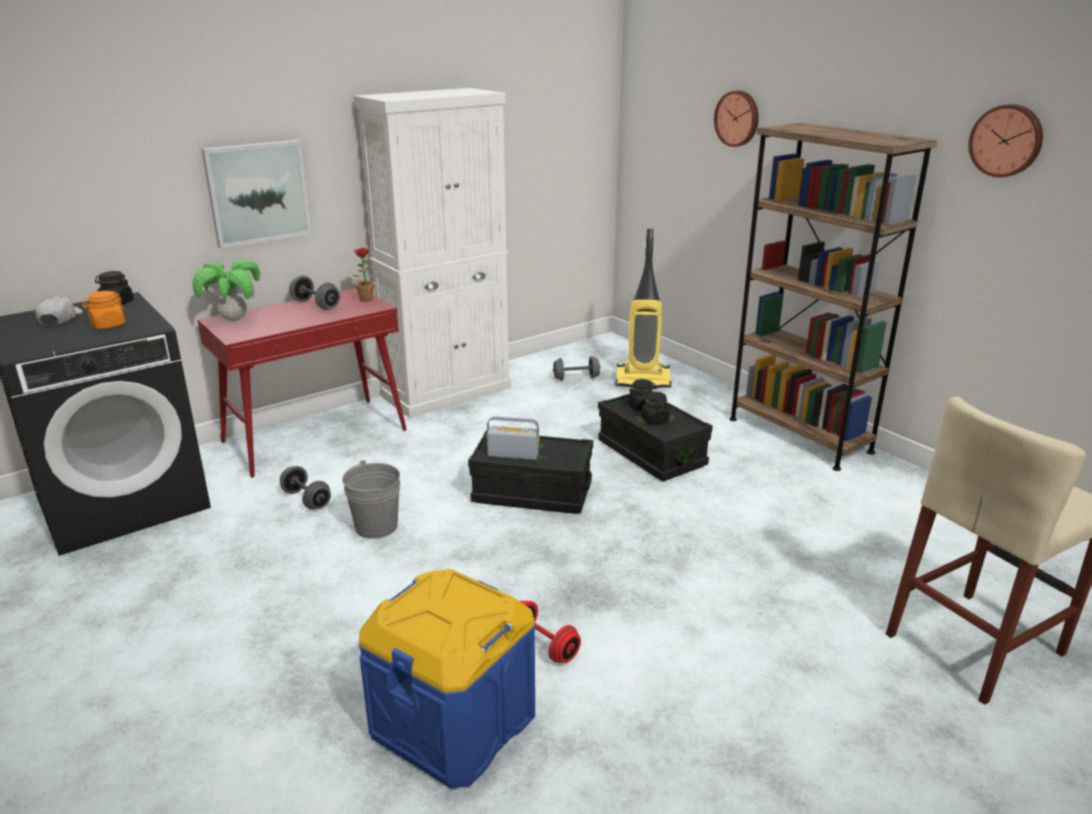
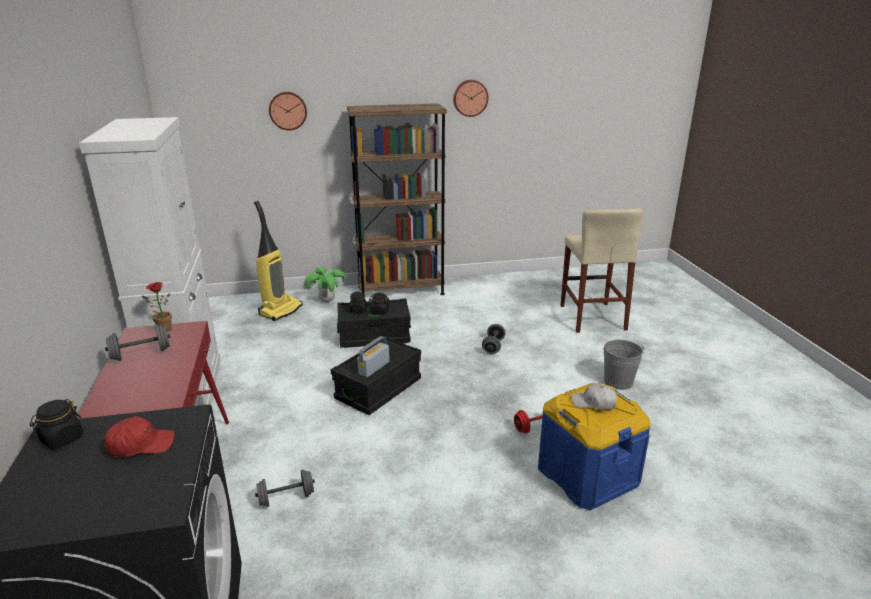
camera: 65 degrees left, 0 degrees up
(60, 319) = (62, 482): white cap -> white cap (594, 403)
(108, 325) = (141, 445): orange jar -> red cap
(234, 319) = (111, 401): potted plant -> potted plant (327, 301)
(258, 193) = (58, 266): picture -> none
(376, 526) = (361, 466): grey bucket -> grey bucket (618, 381)
(576, 378) = (243, 331): grey dumbbell -> grey dumbbell (493, 346)

